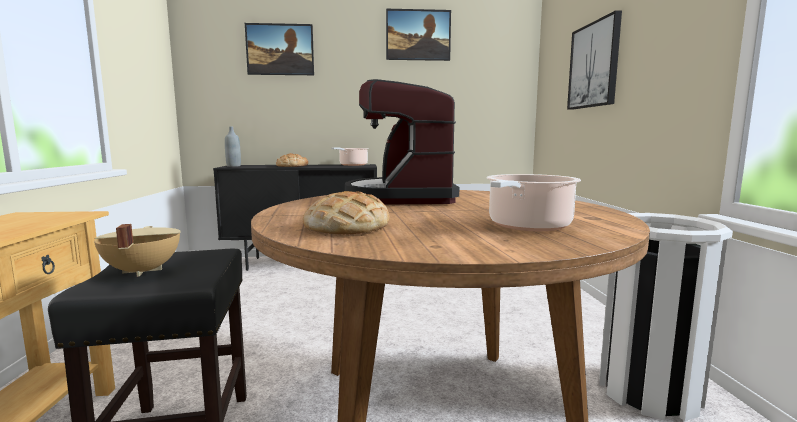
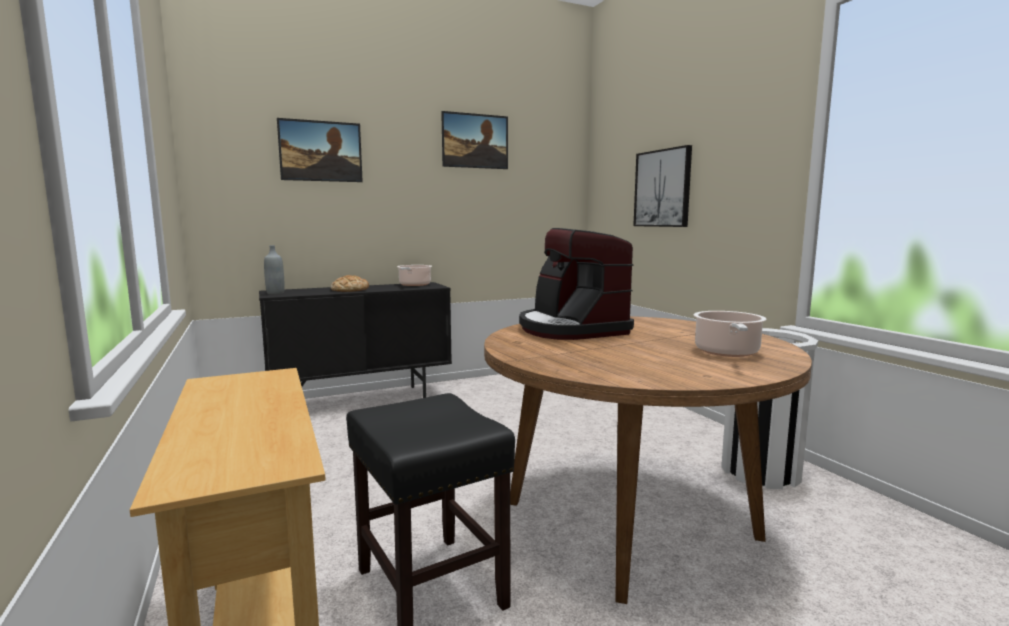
camera: 20 degrees left, 0 degrees up
(140, 271) = (414, 425): beige cooking pot -> none
(347, 227) = (610, 365): bread -> none

